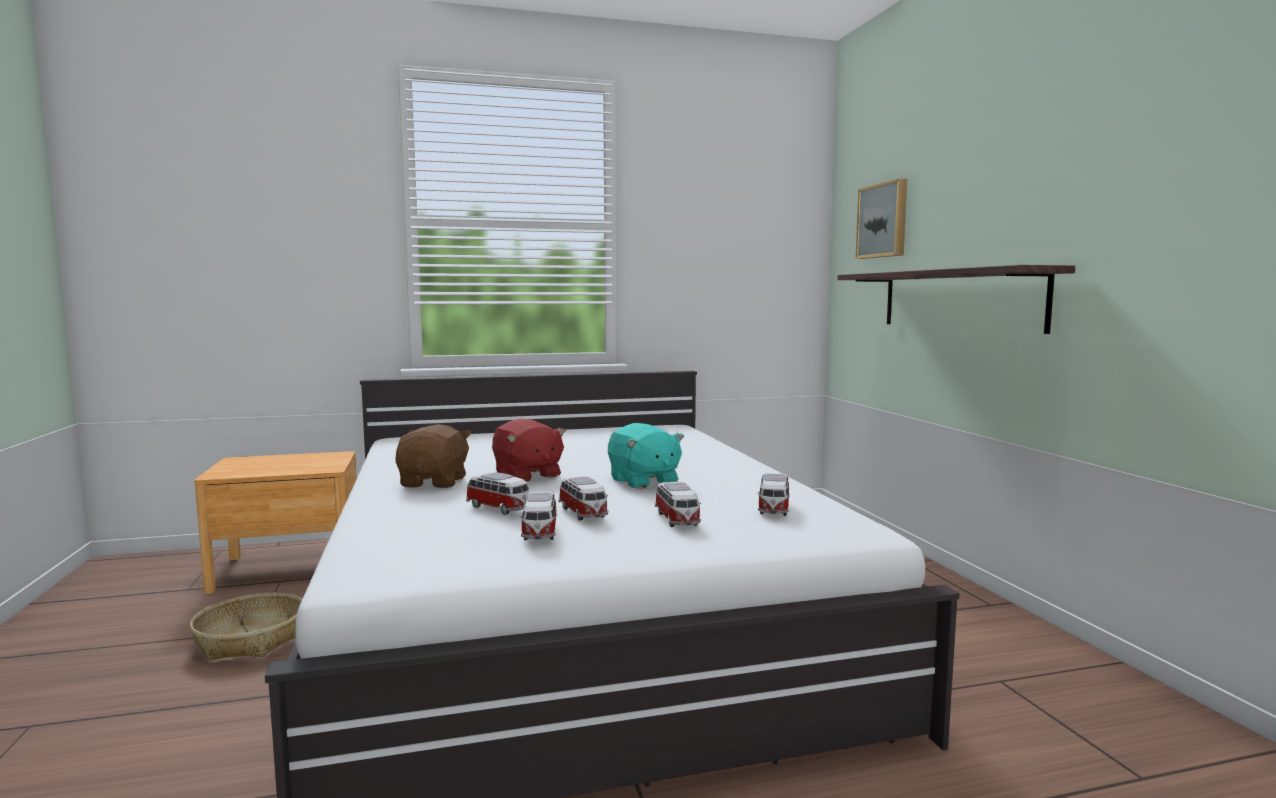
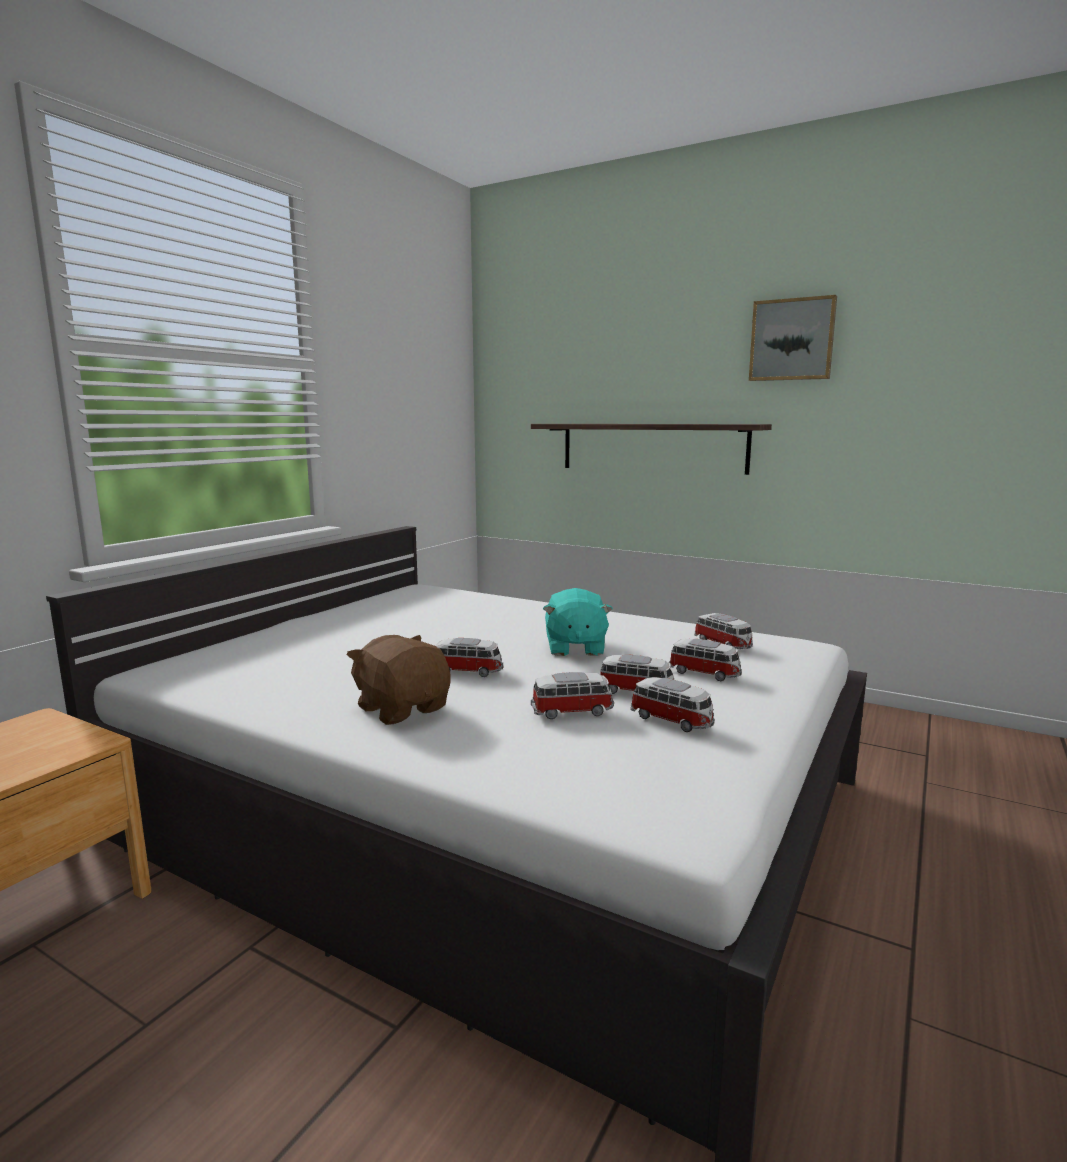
camera: 45 degrees left, 5 degrees up
(251, 639) = (169, 1034): basket -> none
(527, 475) = (468, 672): red plush toy -> toy car
(643, 481) = (575, 648): turquoise plush toy -> turquoise plush toy turned 75 degrees clockwise
(884, 221) = (554, 374): picture -> picture (792, 340)

